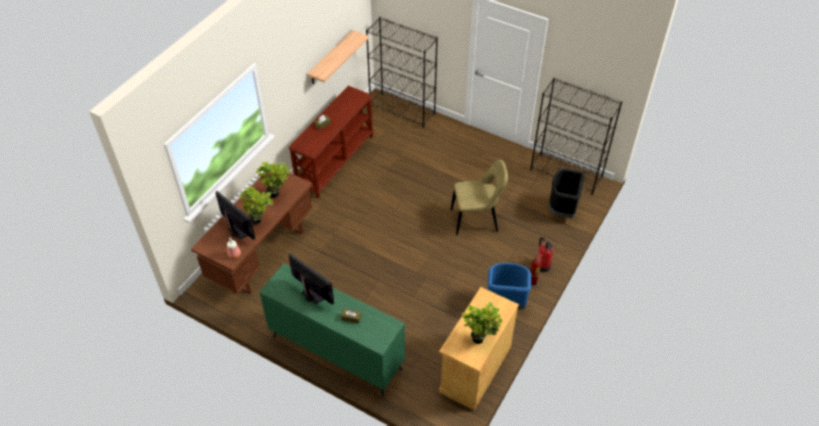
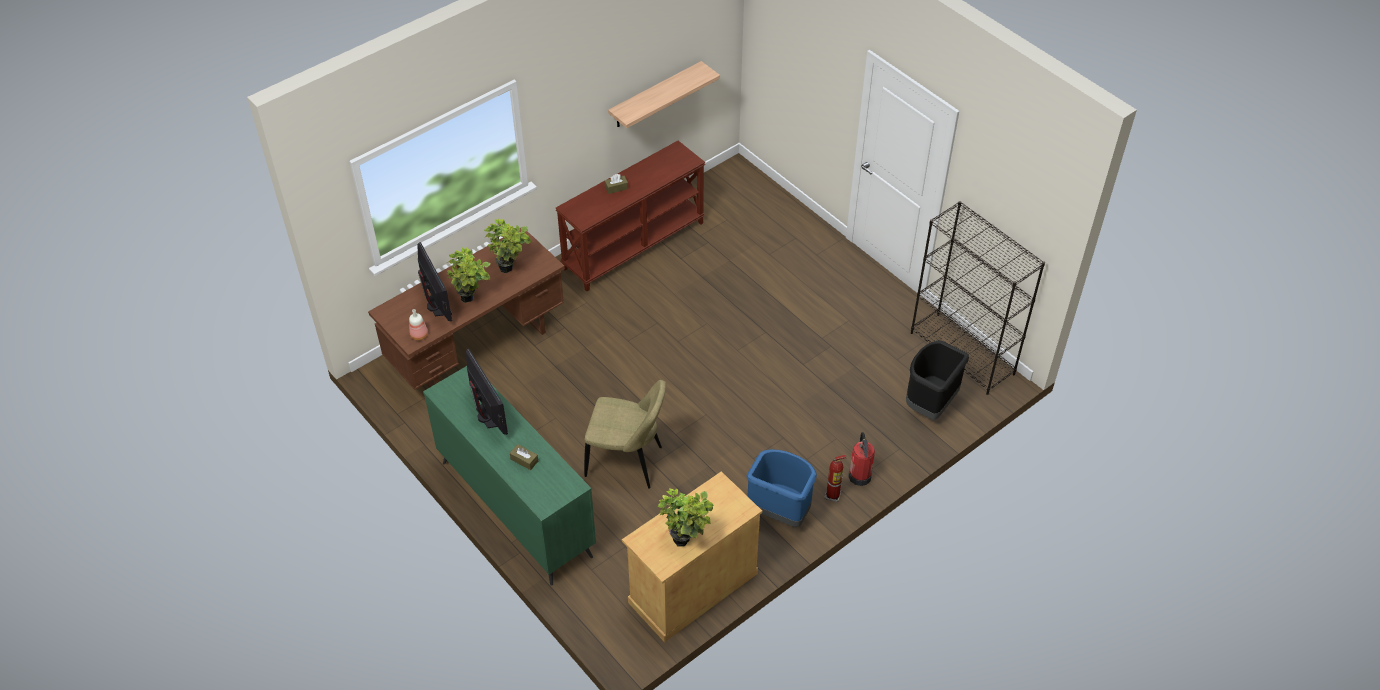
camera: 20 degrees right, 0 degrees up
(402, 110) = (763, 196): black bookcase -> none
(476, 220) = (794, 384): beige chair -> beige chair (627, 462)

